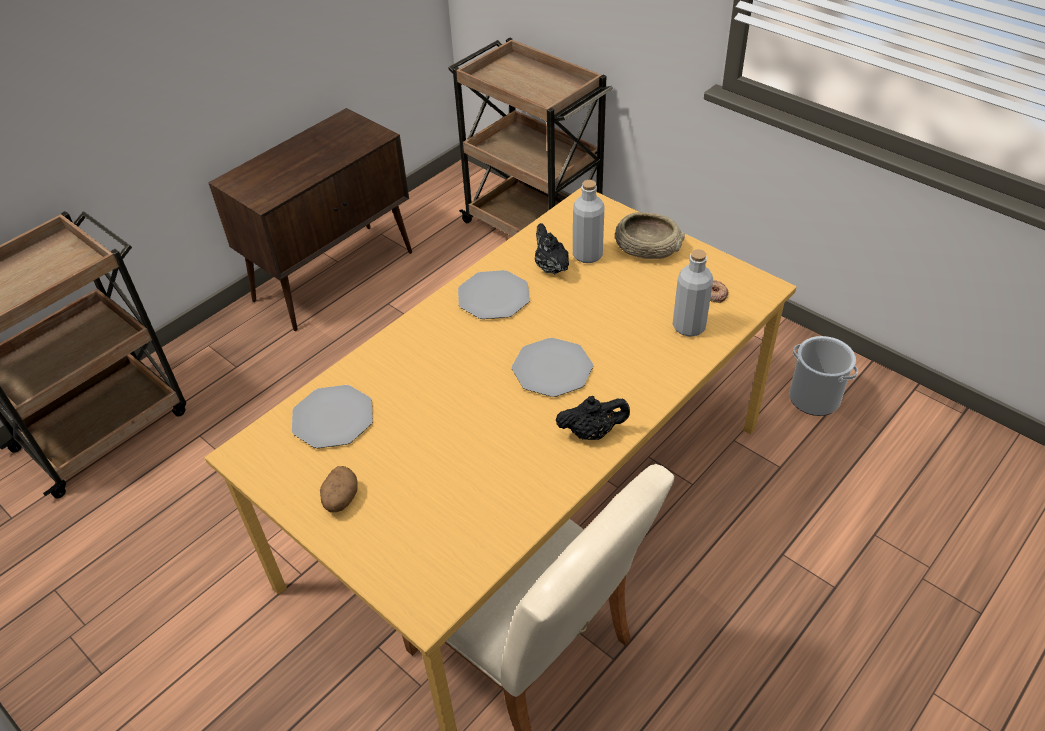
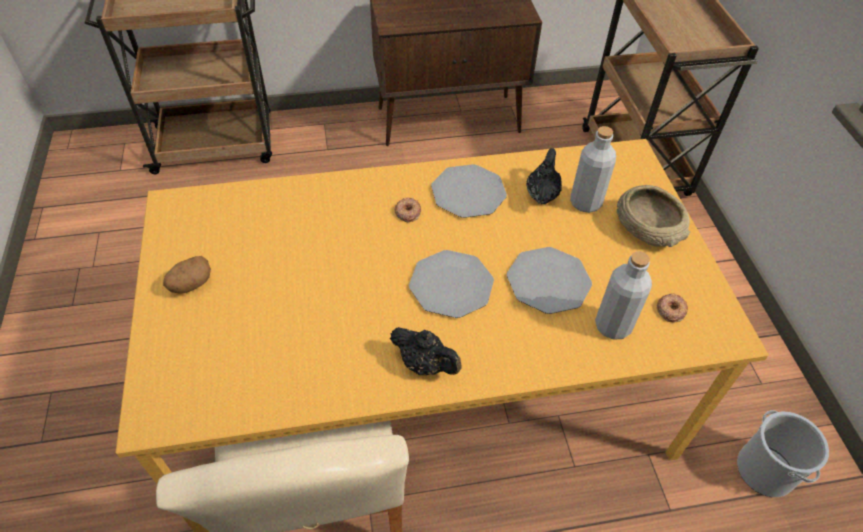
camera: 35 degrees right, 5 degrees up
(332, 418) = (252, 217): plate -> plate (548, 281)
(461, 338) = (407, 212): none -> donut

